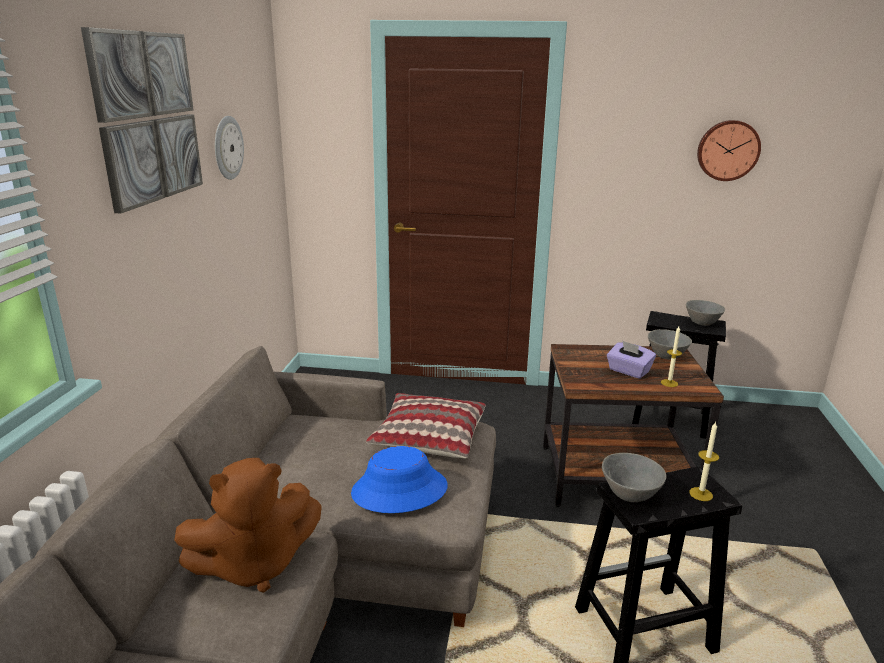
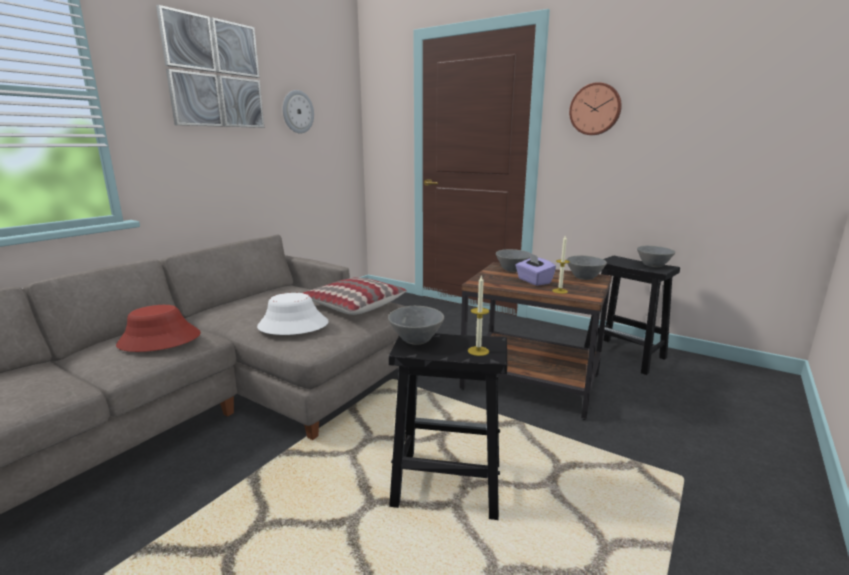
camera: 25 degrees right, 5 degrees down
(254, 565) = (159, 340): brown plush toy -> red hat
(399, 490) = (293, 325): blue hat -> white hat
(587, 356) = (512, 270): none -> grey bowl
(727, 150) = (693, 107): wall clock -> wall clock (595, 109)

